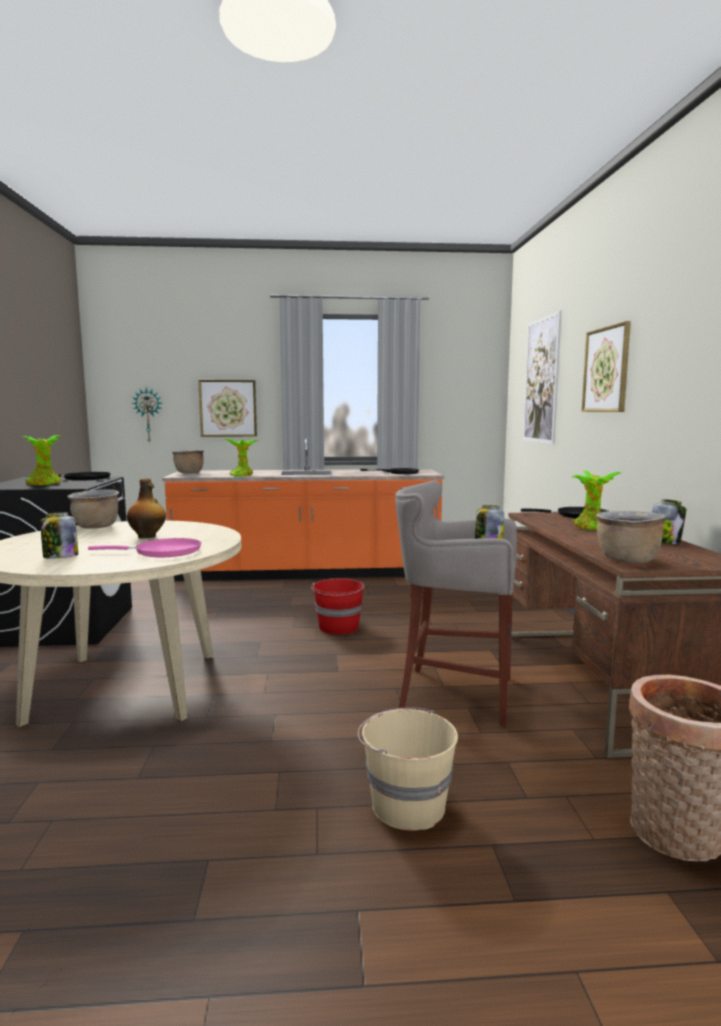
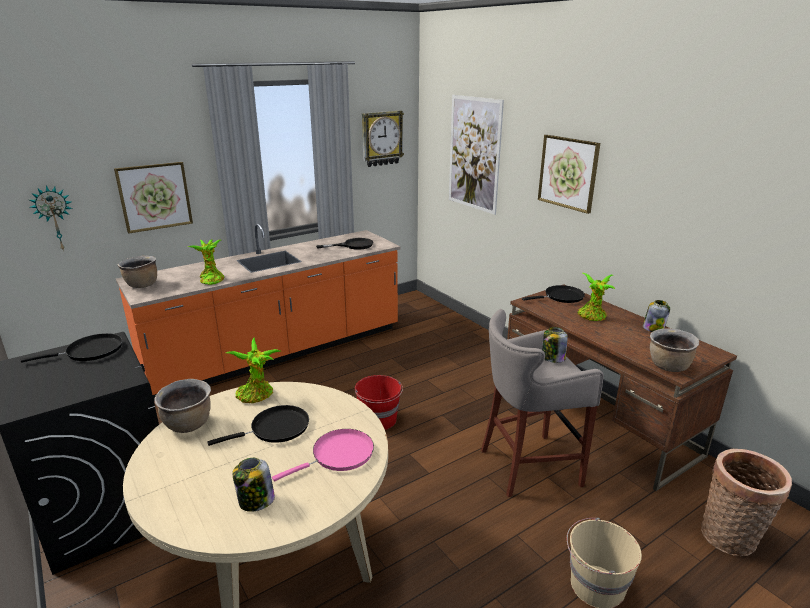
camera: 30 degrees left, 15 degrees up
(45, 484) = (71, 381): potted plant -> potted plant (257, 395)
(147, 536) = (276, 428): bottle -> black frying pan
(461, 378) = (381, 138): none -> wall clock

